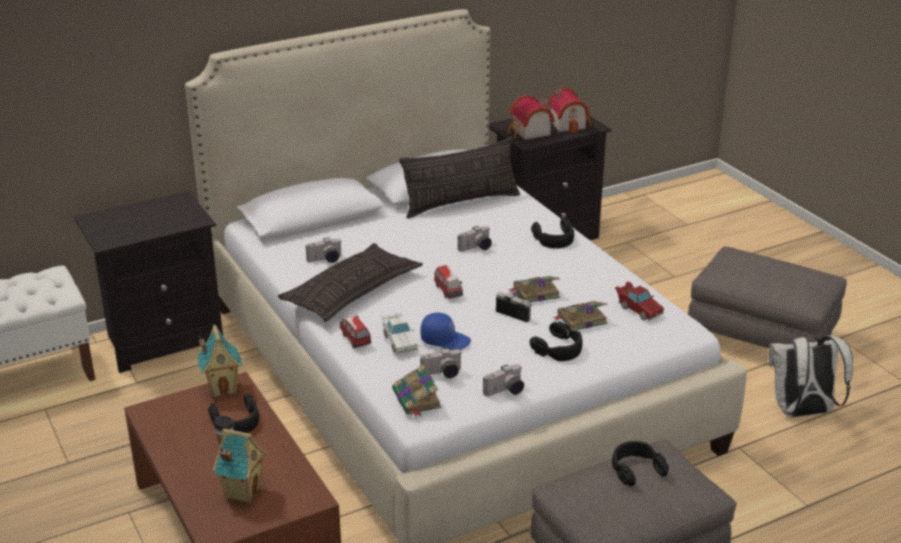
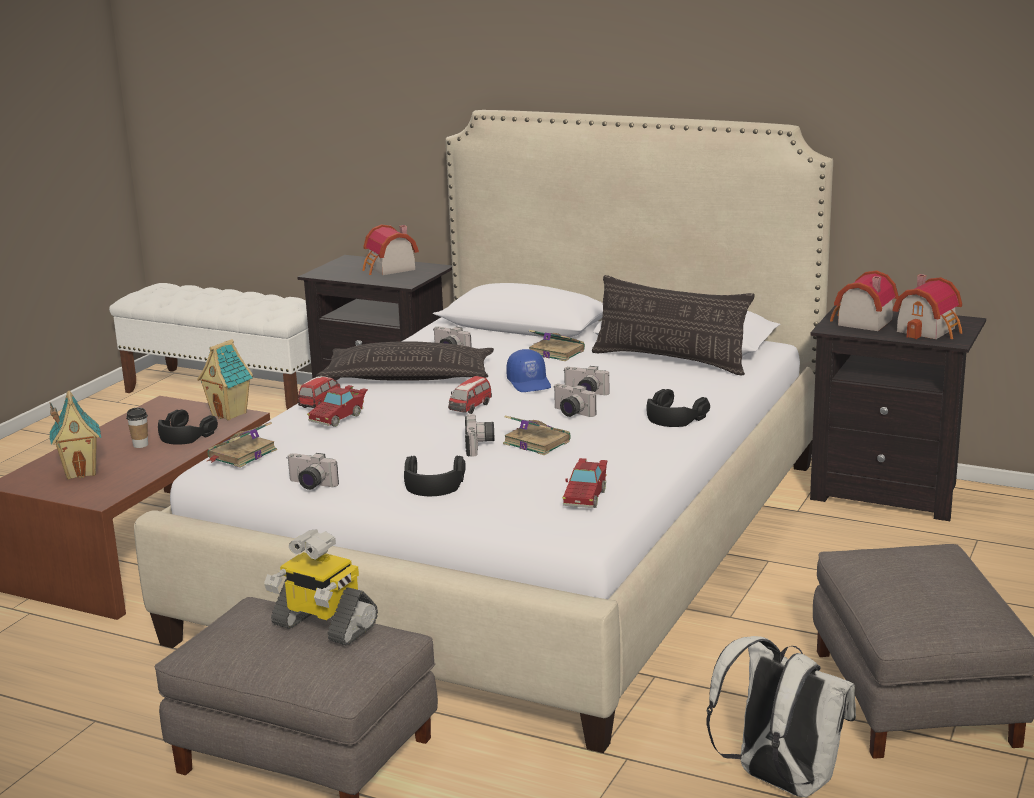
camera: 55 degrees right, 10 degrees down
(151, 214) = (389, 269): none -> toy house
(399, 340) = (339, 417): white toy car -> red toy car
(442, 374) = (301, 450): camera -> camera (570, 413)
(445, 340) = (367, 432): blue cap -> blue cap (530, 383)
(580, 319) = (513, 476): book -> book (555, 352)
(636, 469) = (323, 626): black headphones -> toy robot

